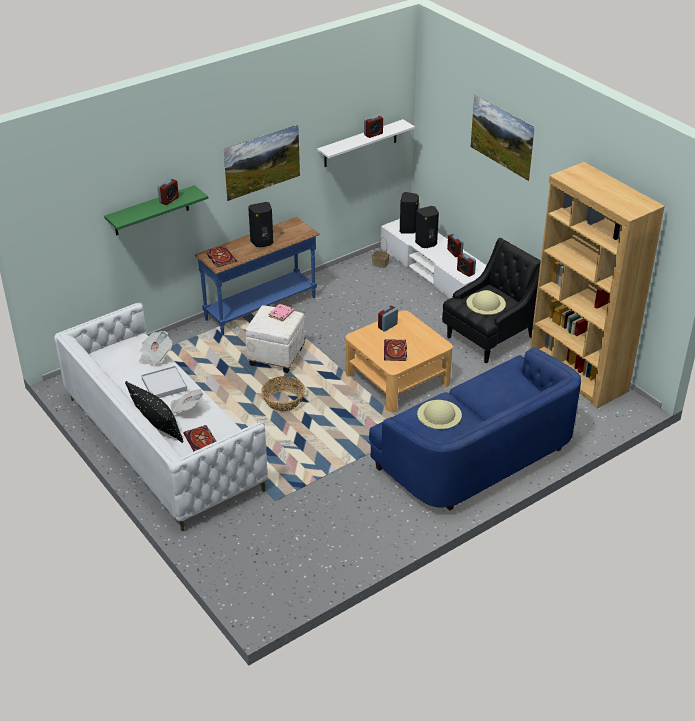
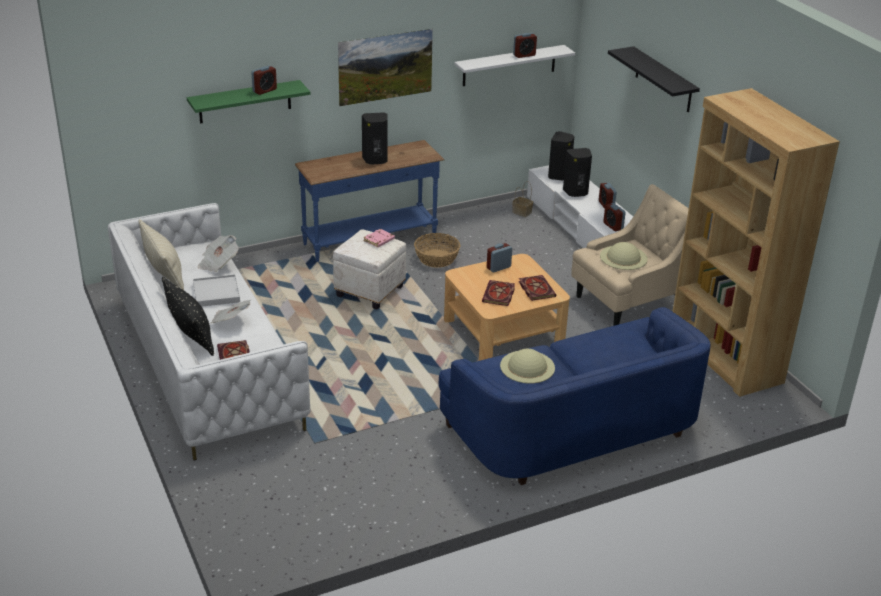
camera: 10 degrees right, 5 degrees down
(112, 372) = (164, 273): none -> beige pillow
(220, 257) = (322, 169): book -> book (535, 289)
(283, 401) = (361, 338): basket -> basket (436, 258)
(489, 337) = (627, 303): black armchair -> beige armchair
(500, 150) = (663, 80): picture -> black shelf

